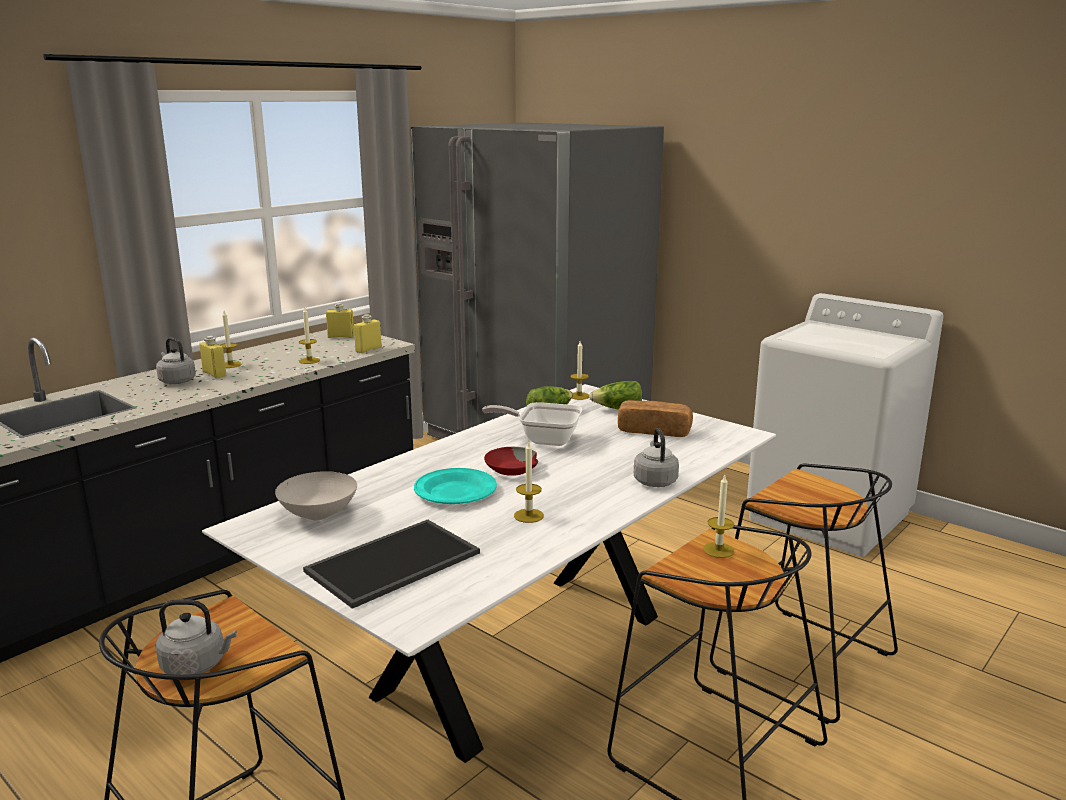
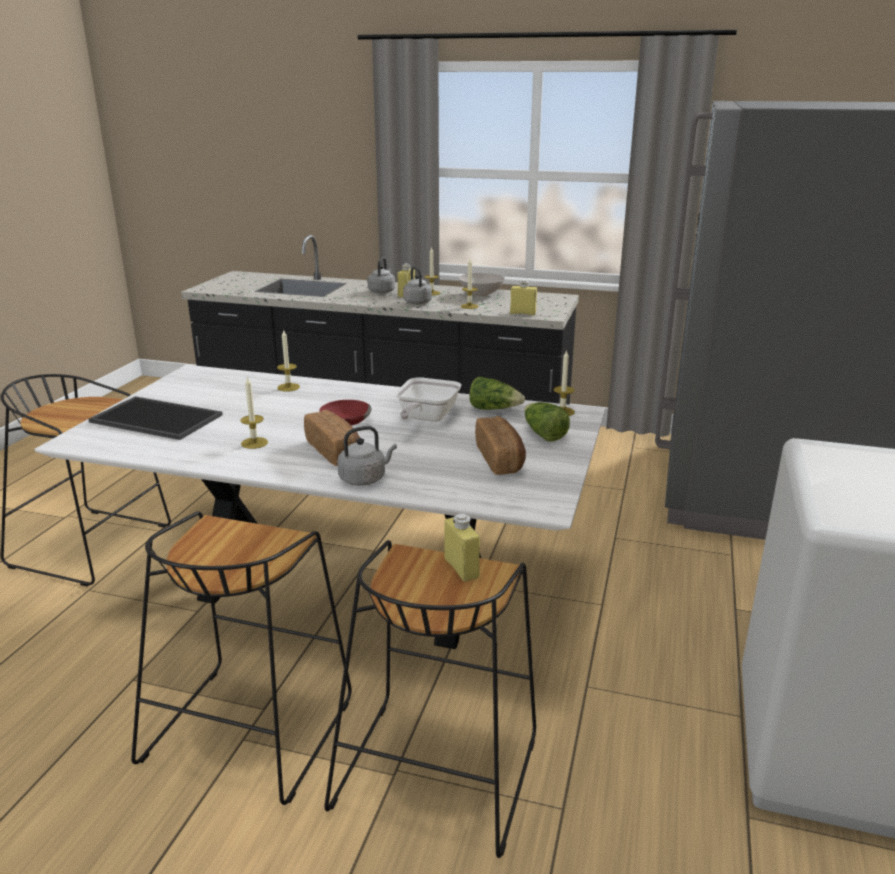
camera: 65 degrees right, 5 degrees up
(197, 665) = (51, 413): grey kettle -> grey kettle (418, 303)
(318, 514) = (222, 383): white bowl -> white bowl (481, 295)
(341, 337) = (544, 300): yellow bottle -> yellow bottle (461, 568)
(455, 491) = (286, 411): turquoise plate -> none
(543, 439) = (425, 418): frying pan -> frying pan turned 150 degrees counterclockwise
(583, 483) = (334, 451): none -> bread
(718, 550) = (267, 543): candle -> candle (288, 387)

